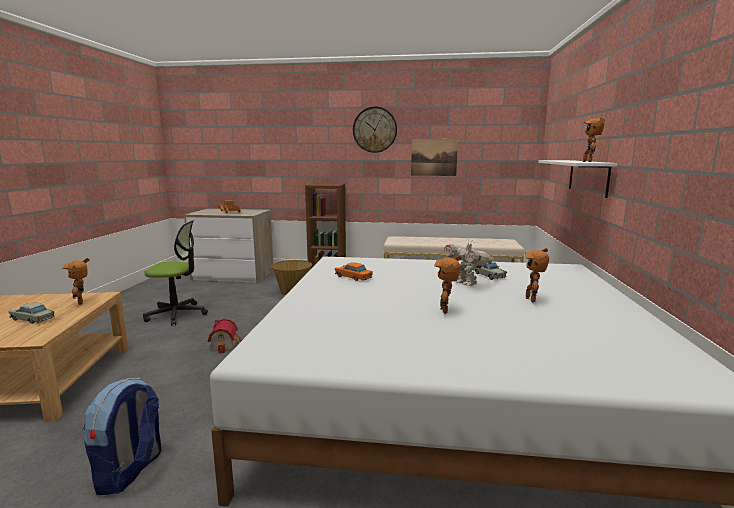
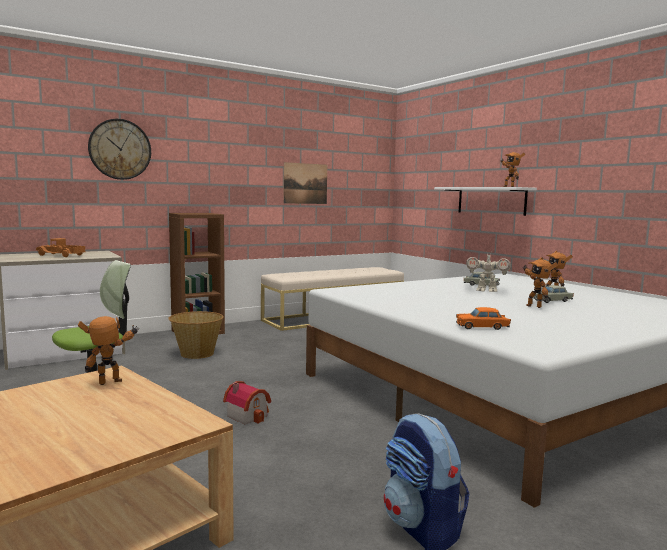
camera: 40 degrees left, 5 degrees down
(32, 319) = (107, 413): beige toy car -> beige toy car (552, 301)
(83, 302) = (111, 383): toy robot -> toy robot turned 120 degrees clockwise
(353, 277) = (402, 299): orange toy car -> orange toy car (482, 327)
(374, 130) = (244, 149): wall clock -> wall clock (120, 149)

